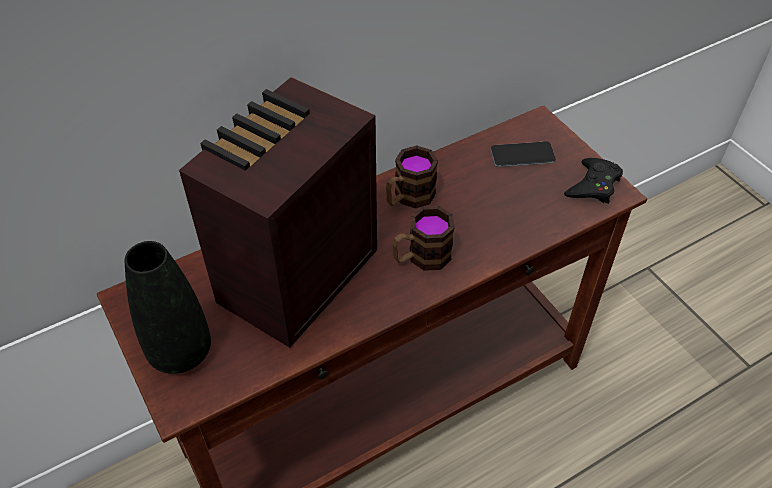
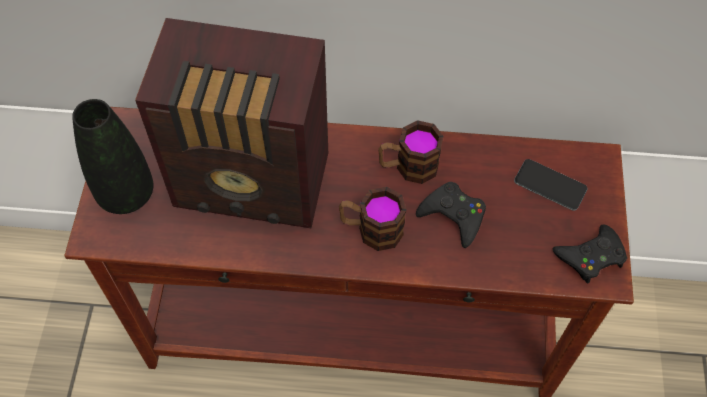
camera: 35 degrees right, 10 degrees up
(294, 278) = (254, 184): radio -> radio turned 150 degrees counterclockwise
(474, 213) = (453, 216): none -> black game controller

